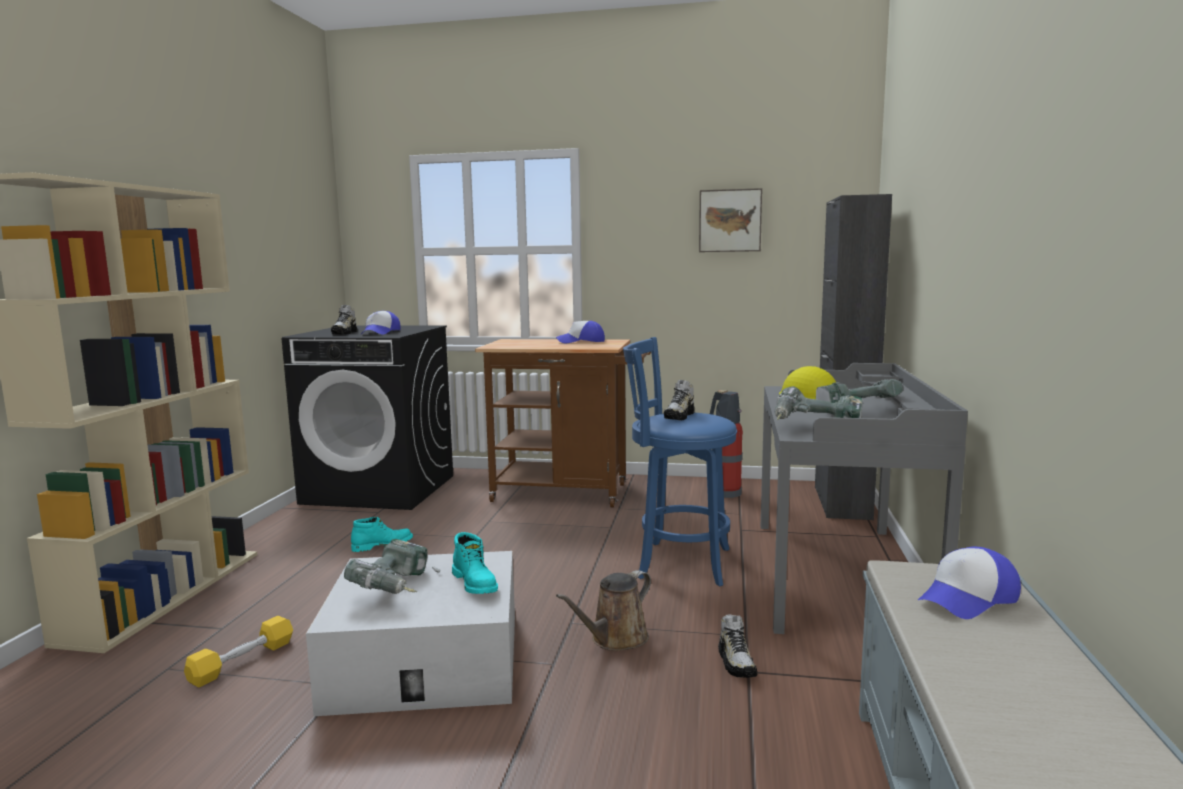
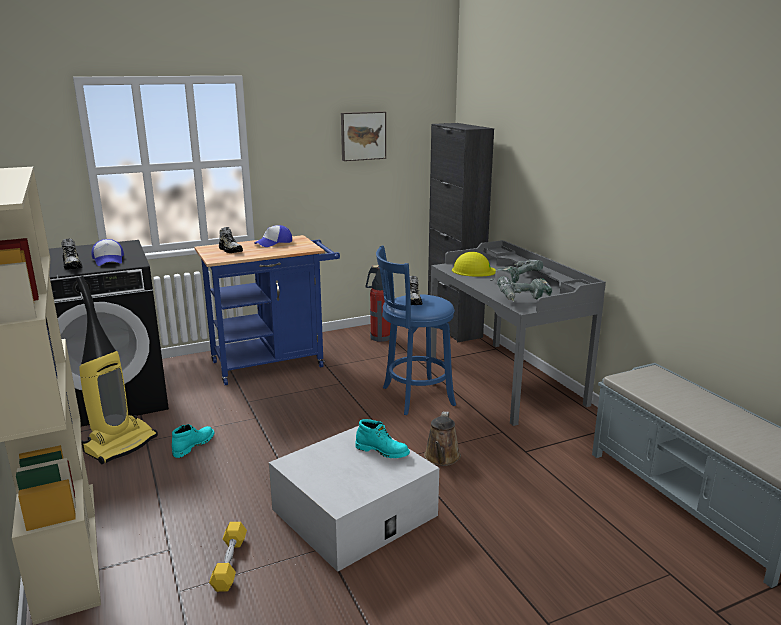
camera: 35 degrees left, 10 degrees up
(330, 528) = (120, 444): none -> vacuum cleaner
(398, 588) = (341, 471): power drill -> none
(569, 493) = (275, 362): brown cart -> blue cart
(736, 663) = (515, 449): shoe -> shoe (230, 250)
(968, 598) = (664, 386): cap -> none

